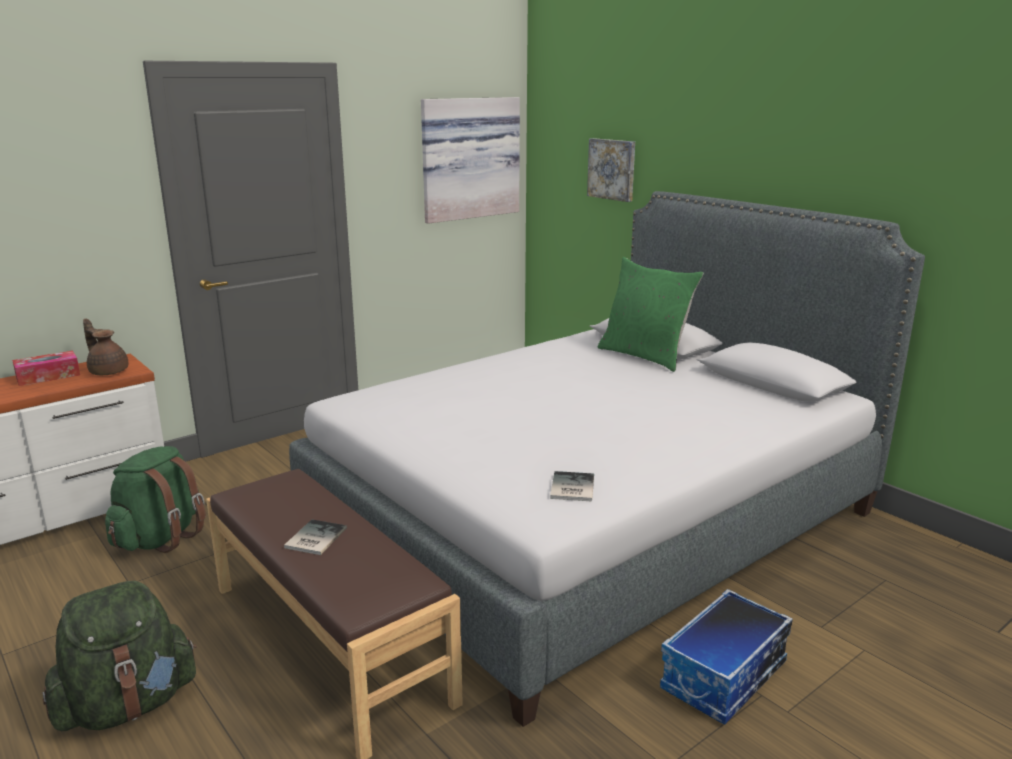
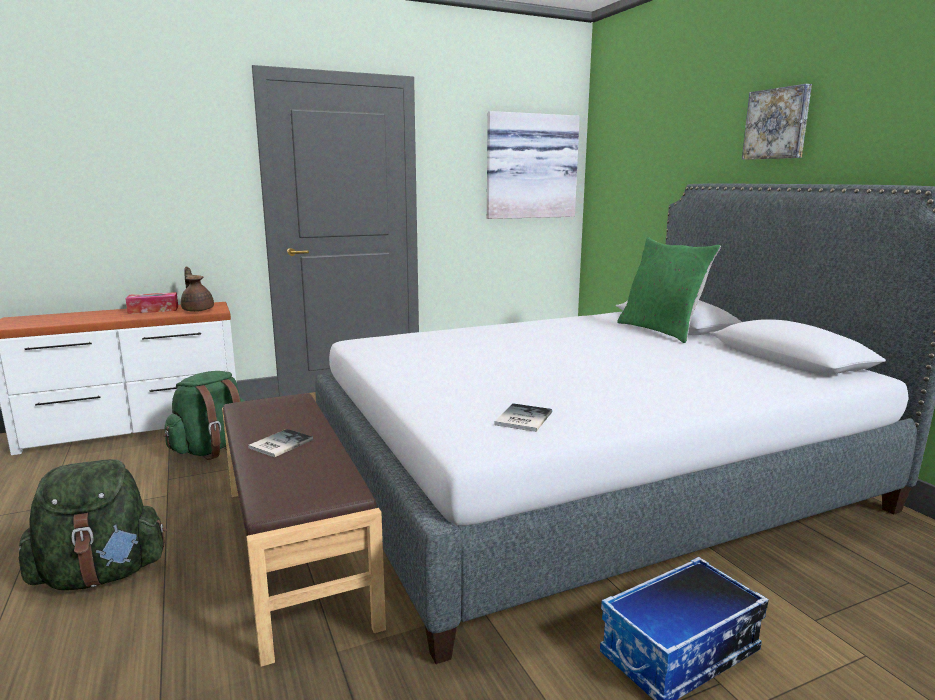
camera: 15 degrees right, 5 degrees down
(612, 169) = (654, 170): picture -> picture (777, 124)

